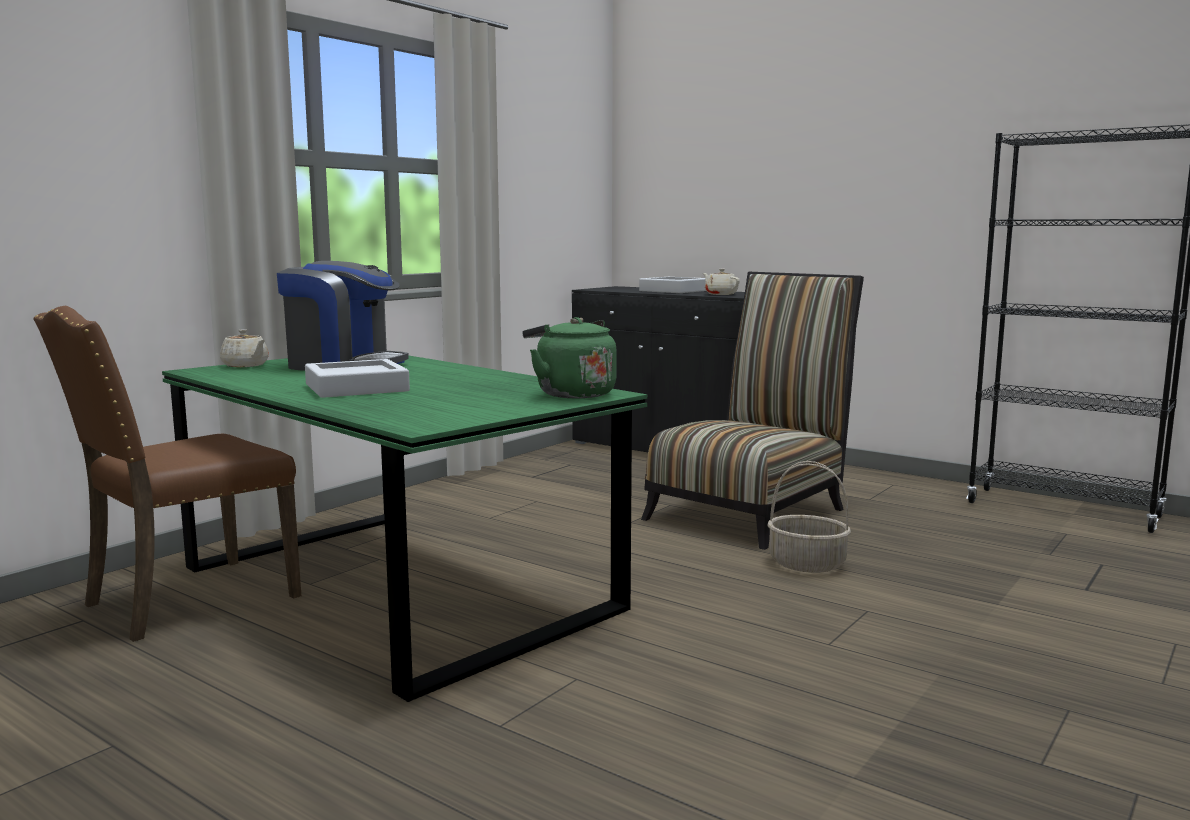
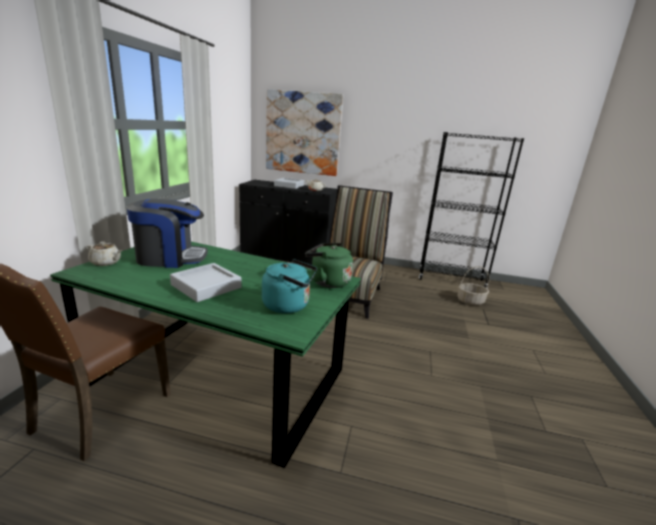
camera: 25 degrees left, 10 degrees up
(458, 407) = (289, 305): none -> turquoise kettle
(709, 181) = (303, 133): none -> picture
(807, 563) = (390, 325): basket -> basket (470, 301)

